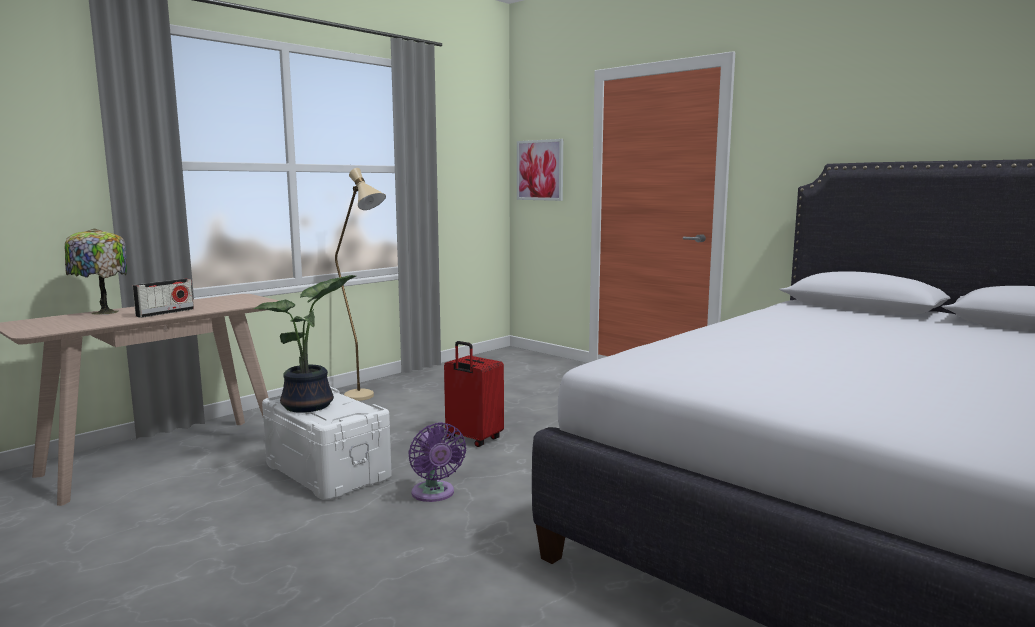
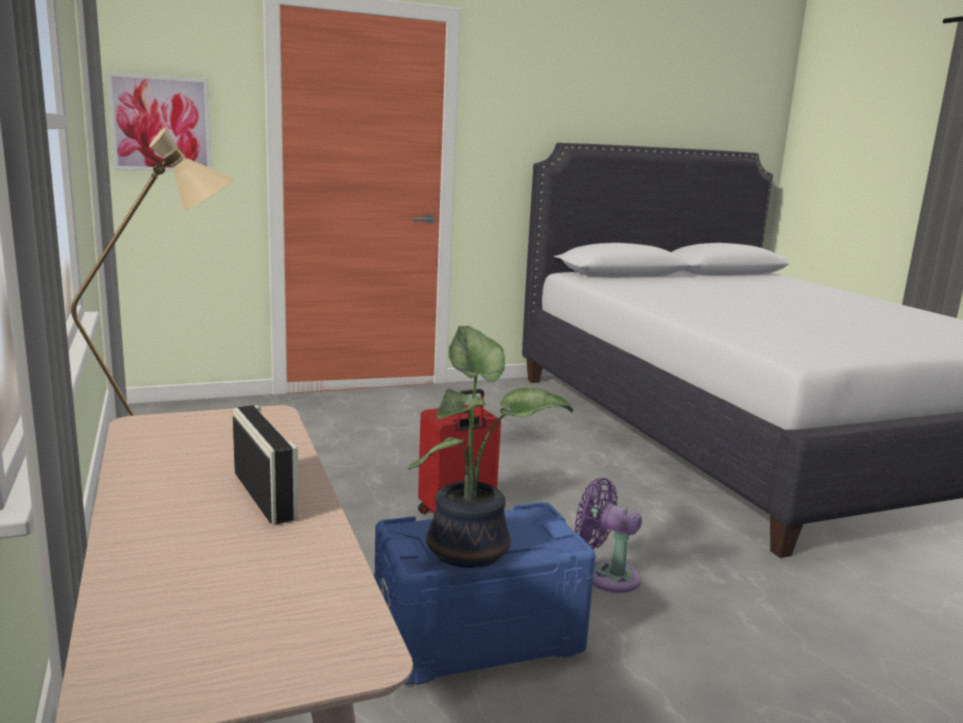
camera: 65 degrees left, 5 degrees up
(102, 312) = (141, 561): table lamp -> none
(329, 471) = (477, 633): white storage box -> blue storage box
(434, 494) = (606, 575): purple fan -> purple fan turned 150 degrees counterclockwise

